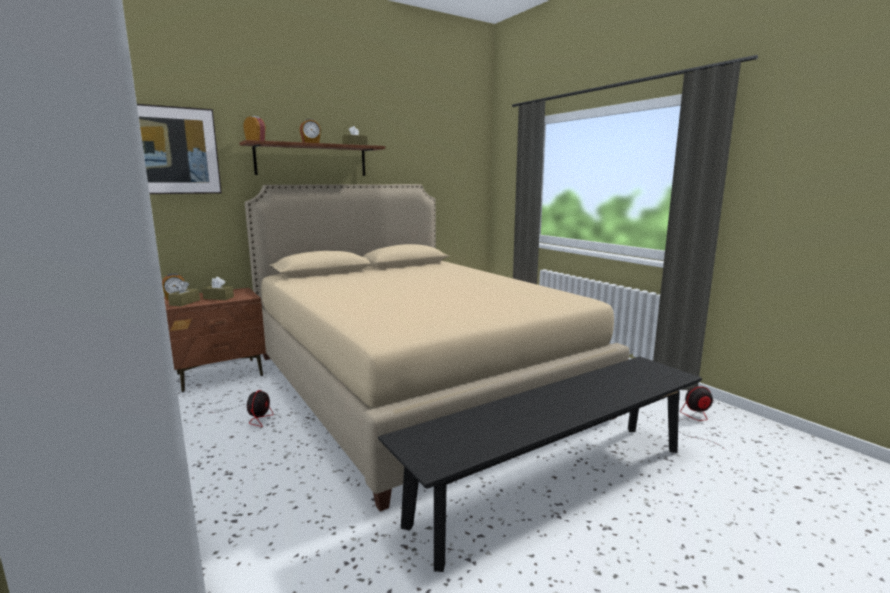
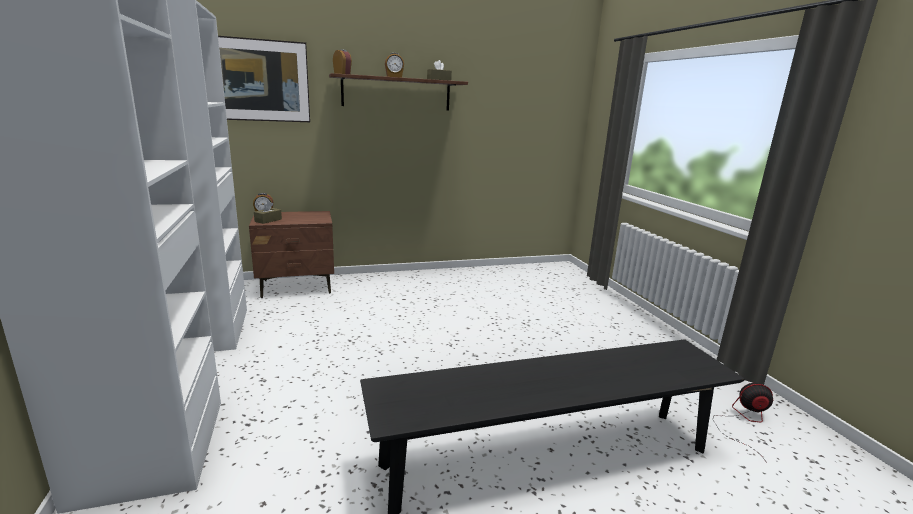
camera: 15 degrees right, 5 degrees up
(218, 298) = (297, 219): brown tissue box -> none
(254, 416) = (306, 331): fan -> none
(414, 383) = (459, 323): beige bed -> none

